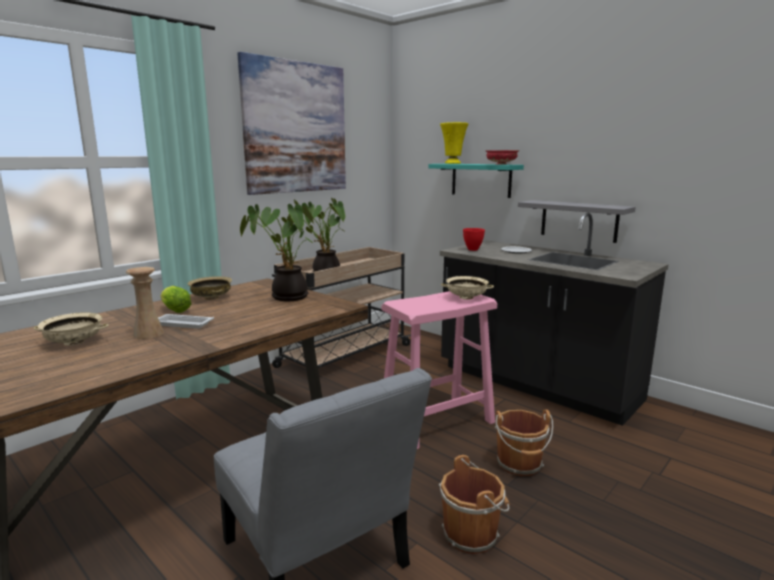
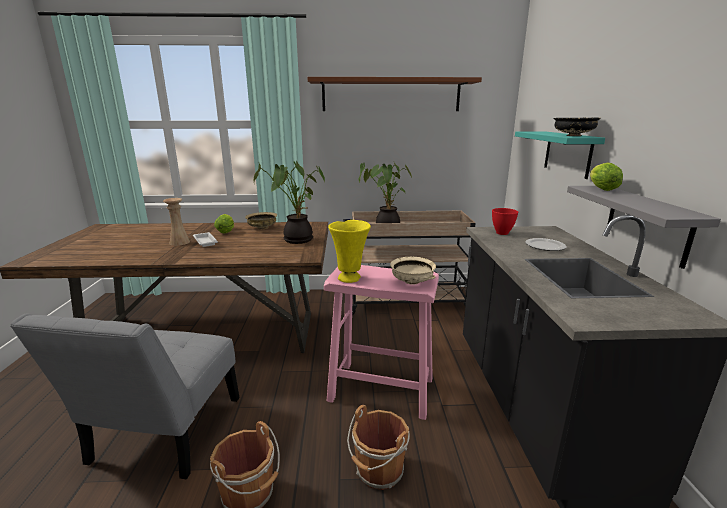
camera: 45 degrees right, 5 degrees up
(75, 342) = (149, 237): beige bowl -> none
(296, 128) = (391, 95): picture -> brown shelf
(452, 163) = (540, 132): yellow vase -> yellow vase (350, 278)
(501, 164) = (573, 136): red bowl -> black bowl
(540, 201) = (600, 189): none -> lettuce

